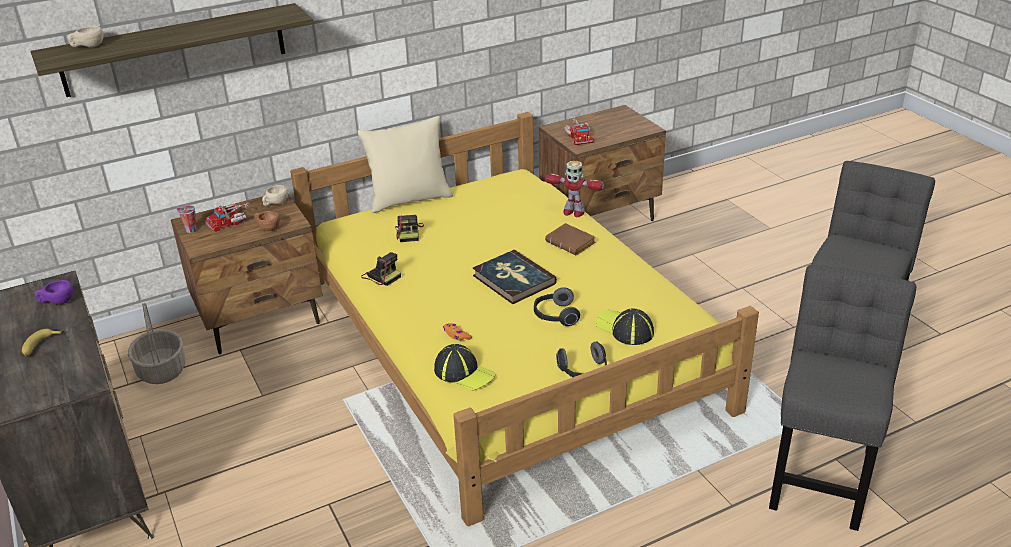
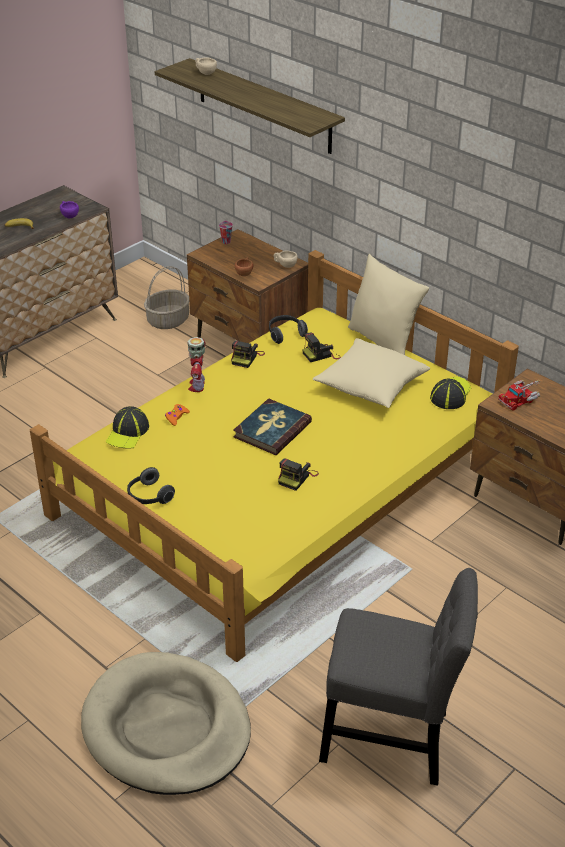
camera: 70 degrees right, 5 degrees up
(230, 221) = (246, 254): toy truck -> none
(478, 217) = (371, 385): none -> beige pillow
(555, 316) = (224, 465): headphones -> headphones (285, 334)
(572, 243) = (353, 452): brown book -> none
(573, 212) = (414, 442): toy robot -> toy robot (197, 385)
(594, 278) = (297, 477): none -> camera
(625, 329) = (220, 510): cap -> cap (450, 394)
(822, 472) = (166, 728): grey chair -> beige dog bed

